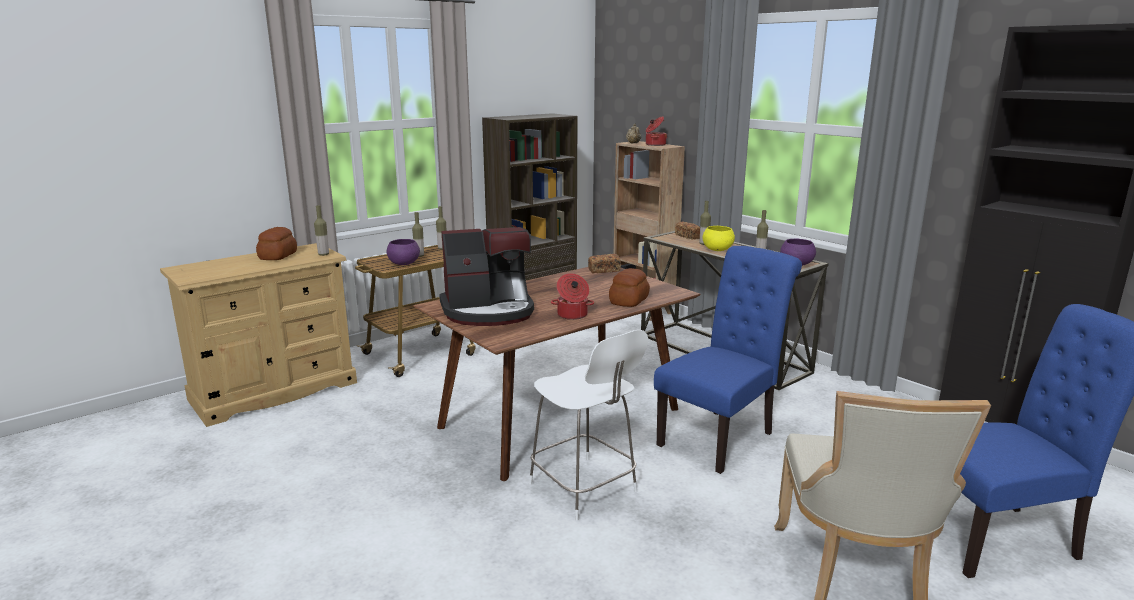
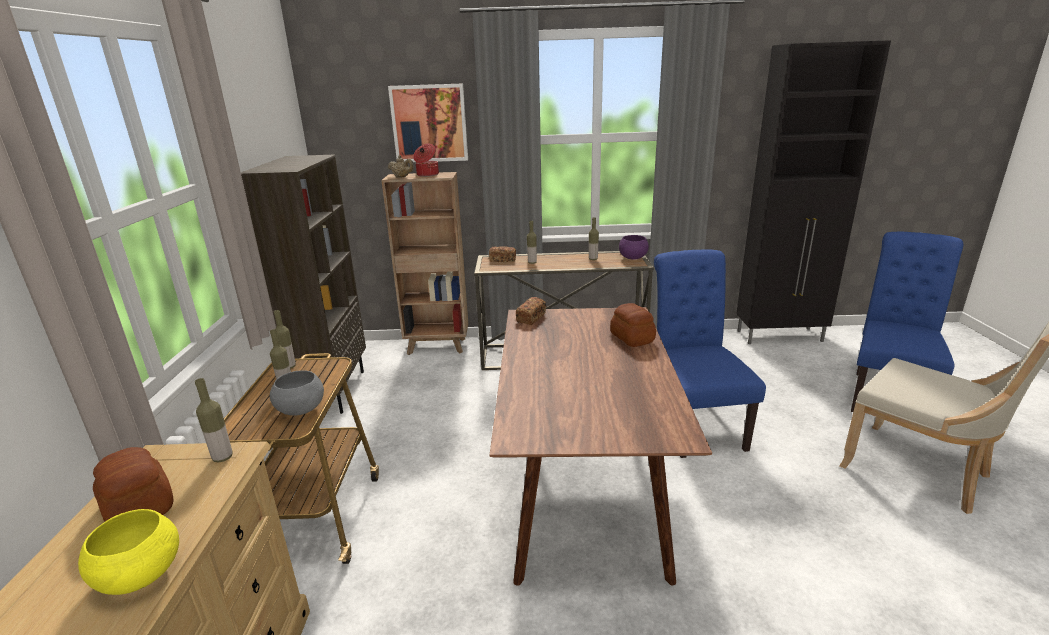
camera: 50 degrees left, 5 degrees up
(403, 264) = (301, 410): purple bowl -> grey bowl
(489, 311) = (578, 413): coffee machine -> none
(572, 315) = (643, 374): cooking pot -> none
(585, 489) = (727, 535): white stool -> none
(672, 99) = (429, 123): none -> picture
(717, 250) = (557, 264): yellow bowl -> yellow bowl (139, 576)

